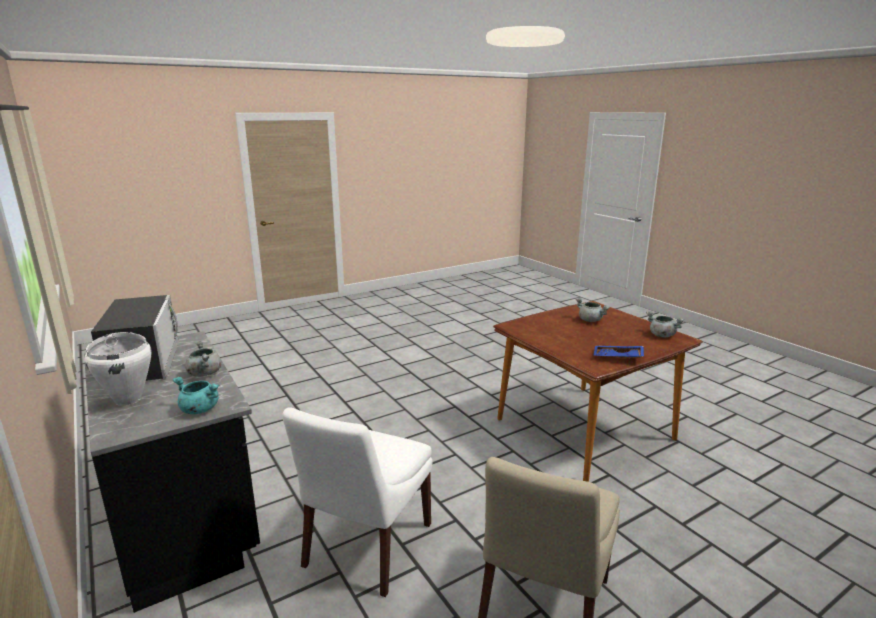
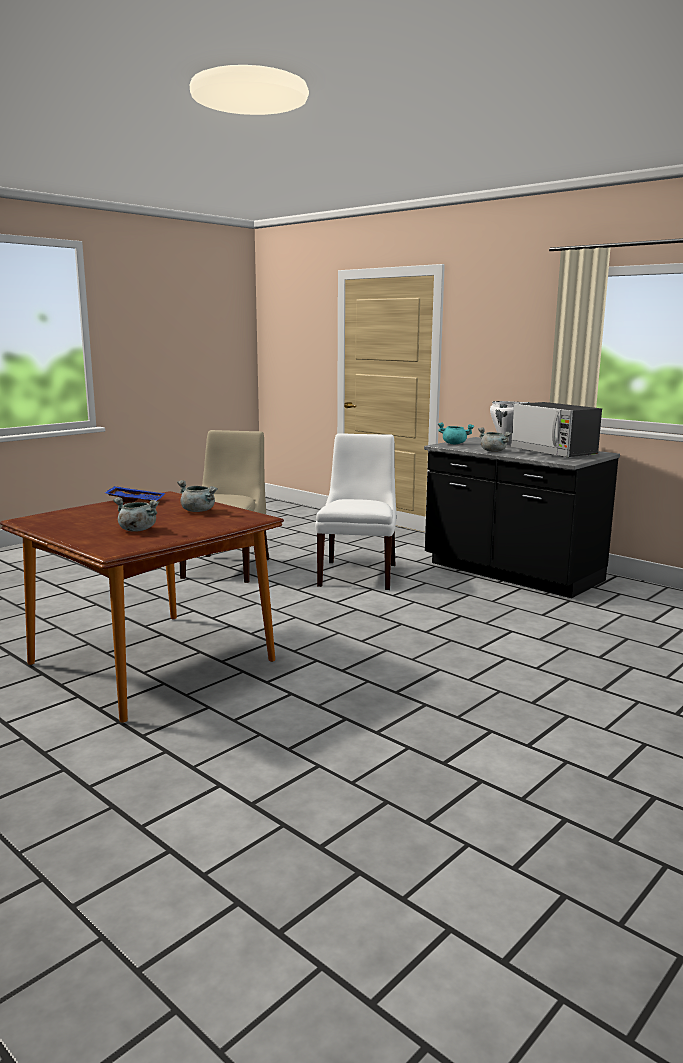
camera: 165 degrees right, 5 degrees down
(661, 335) = (51, 521): grey cooking pot -> grey cooking pot (199, 511)

